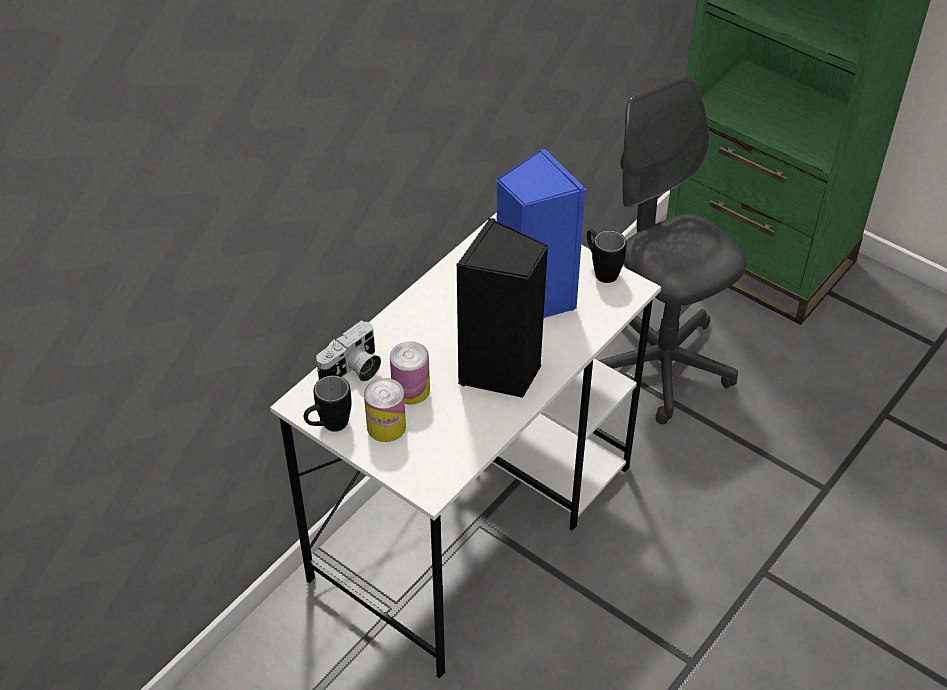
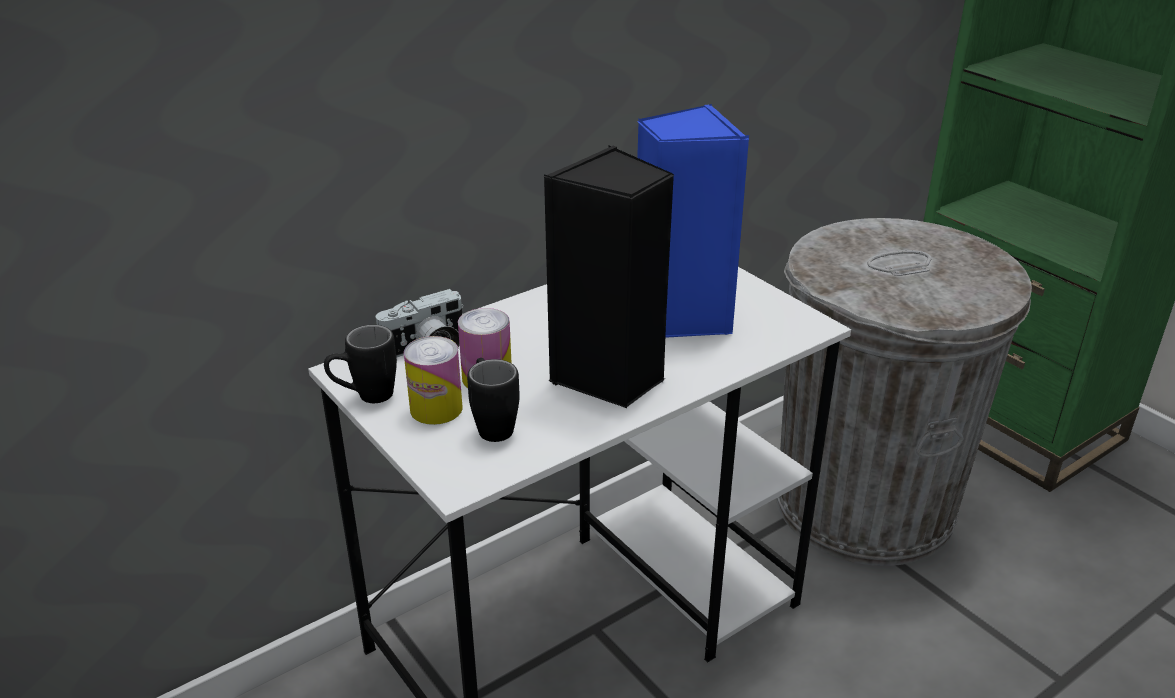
camera: 15 degrees right, 15 degrees down
(601, 270) = (777, 304): black mug -> black mug (492, 424)
(660, 365) = (864, 503): grey office chair -> grey trash can

